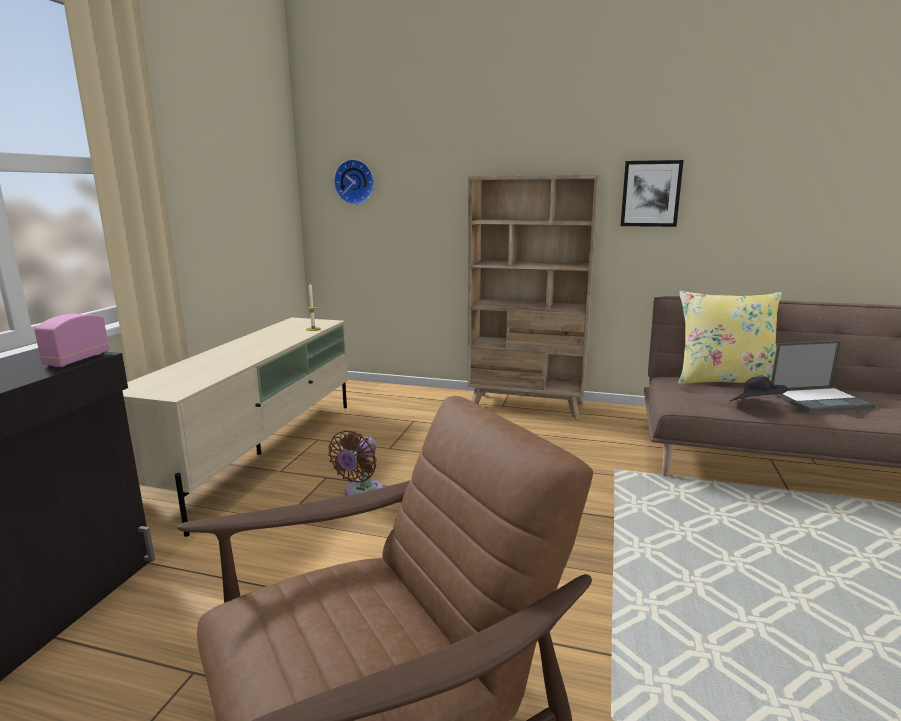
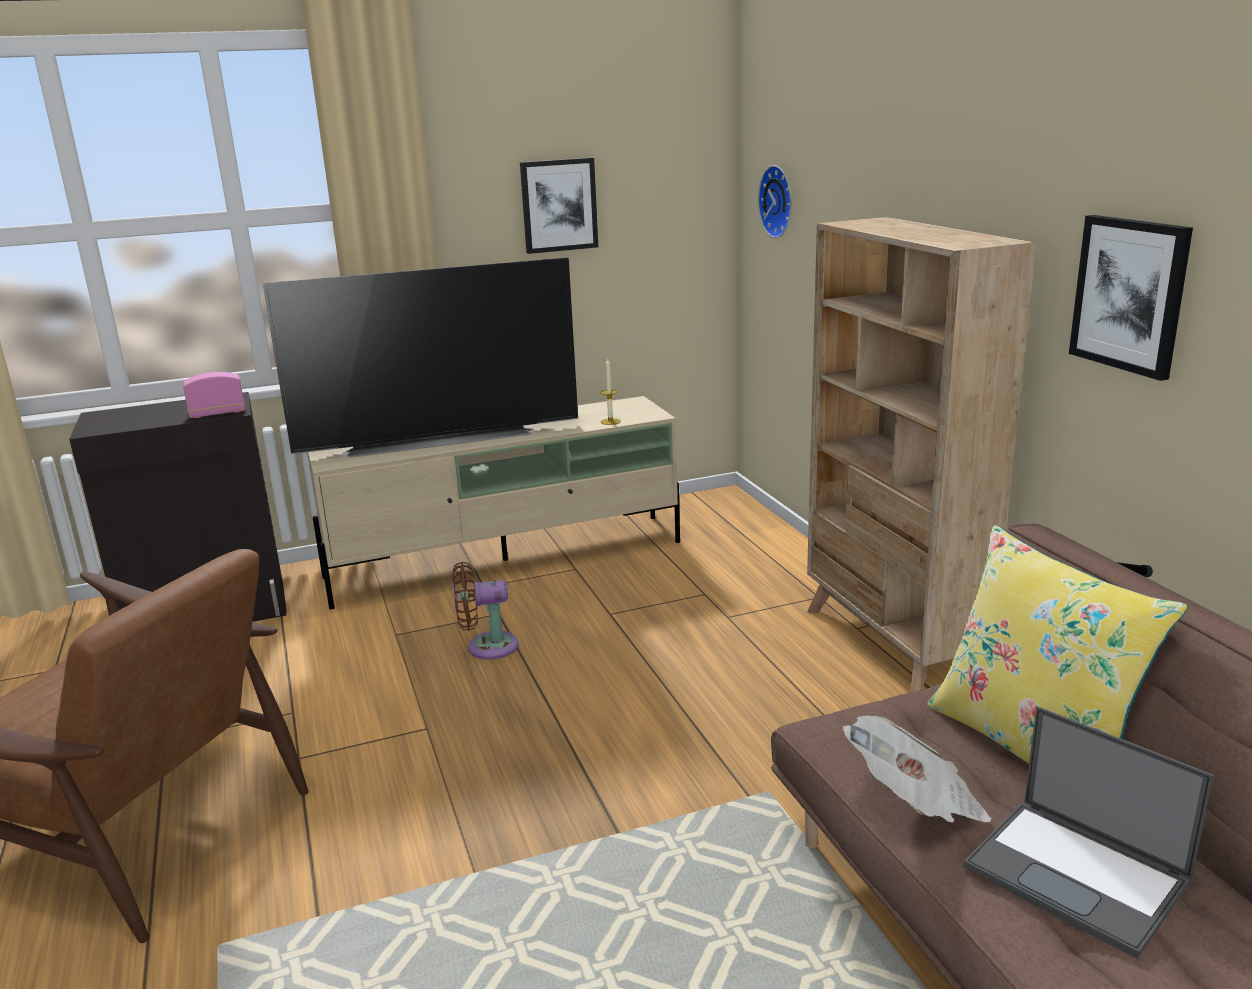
camera: 55 degrees right, 5 degrees up
(219, 361) = (438, 438): none -> television
(222, 179) = (559, 205): none -> picture
(755, 406) = (915, 802): black hat -> newspaper

